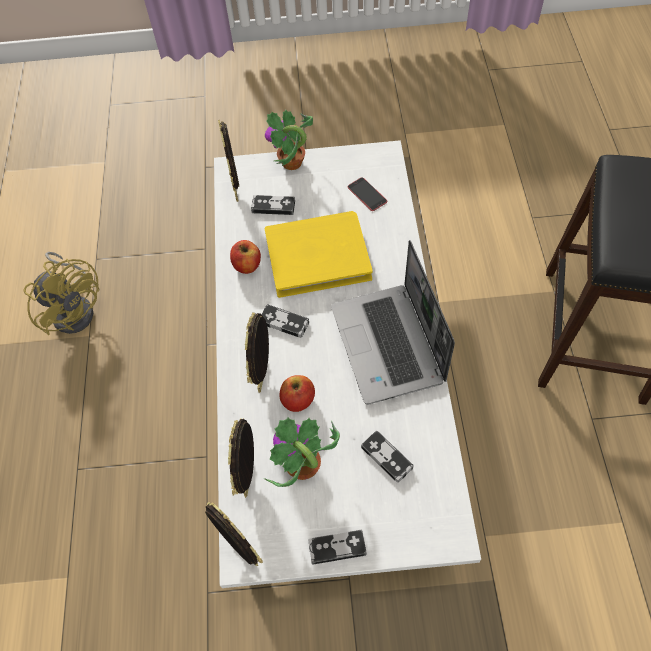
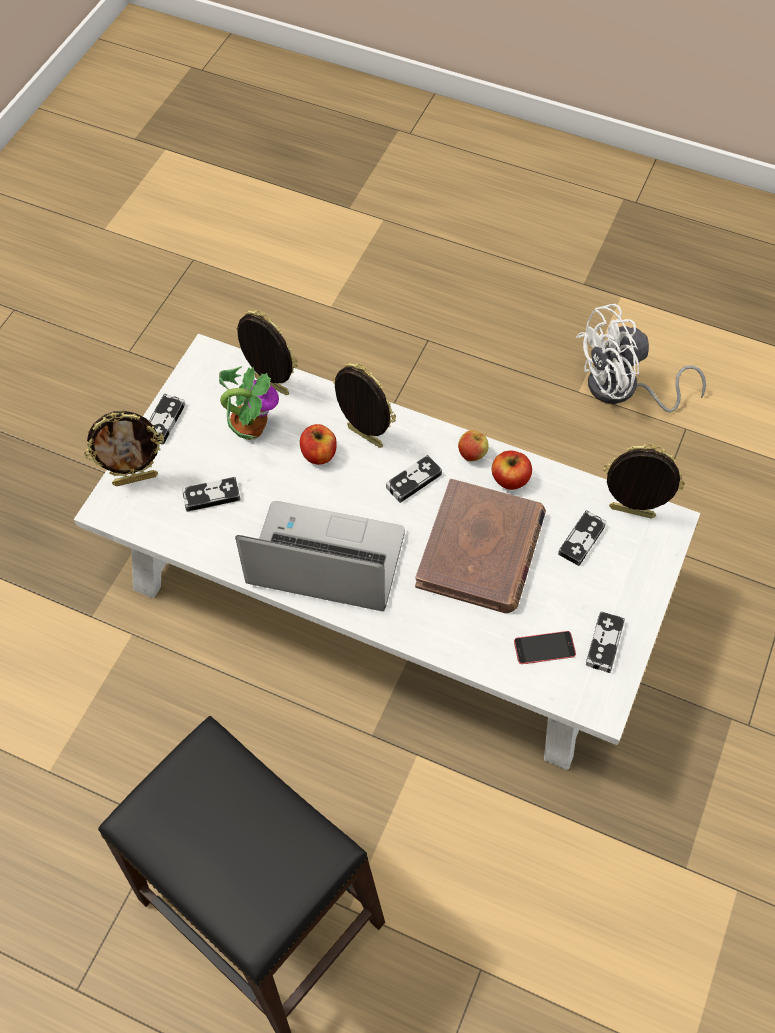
camera: 115 degrees right, 0 degrees up
(75, 308) = (622, 390): yellow fan -> white fan
(238, 297) = (472, 455): none -> apple
(241, 551) = (213, 356): picture frame -> picture frame (135, 478)
(292, 163) = (644, 590): potted plant -> none
(317, 256) = (481, 550): yellow book -> brown book
(343, 168) = (604, 643): none -> game controller

